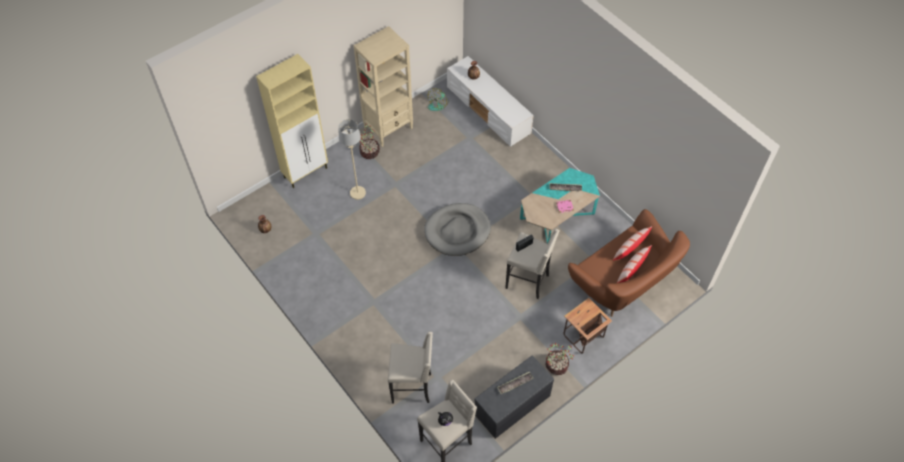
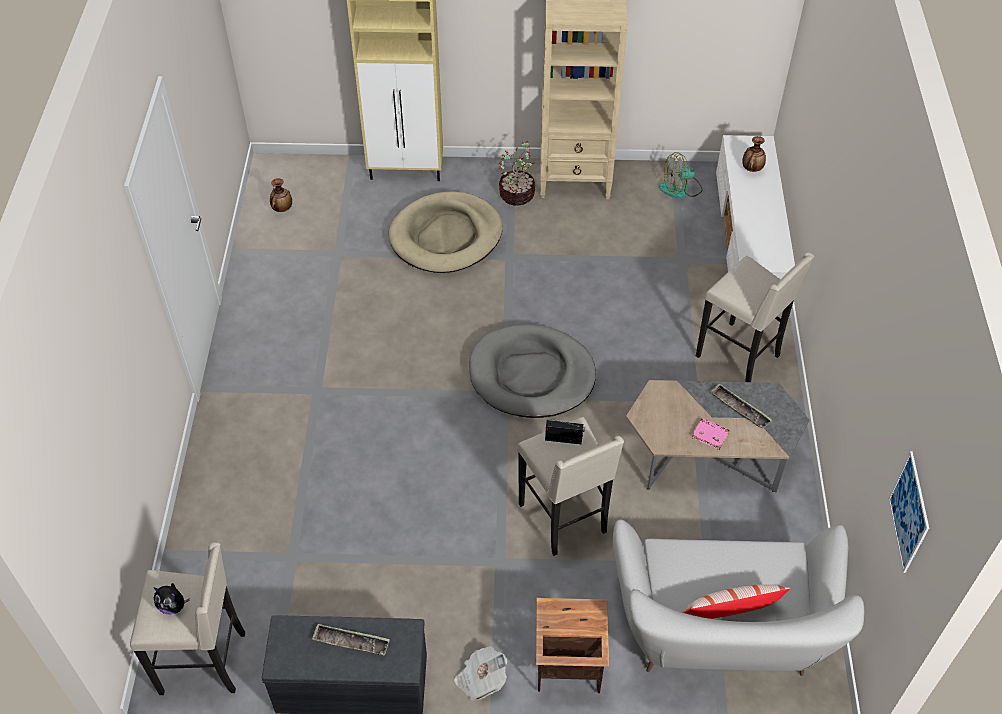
camera: 40 degrees right, 5 degrees down
(358, 193) = (446, 236): beige floor lamp -> beige dog bed
(413, 387) = (244, 545): beige stool -> beige stool (740, 356)
(557, 217) = (708, 456): turquoise coffee table -> grey coffee table
(557, 365) = (481, 679): potted plant -> newspaper
(623, 282) = (721, 632): brown sofa -> white sofa
(630, 249) = (761, 576): pillow -> none
(692, 187) = (909, 512): none -> picture

